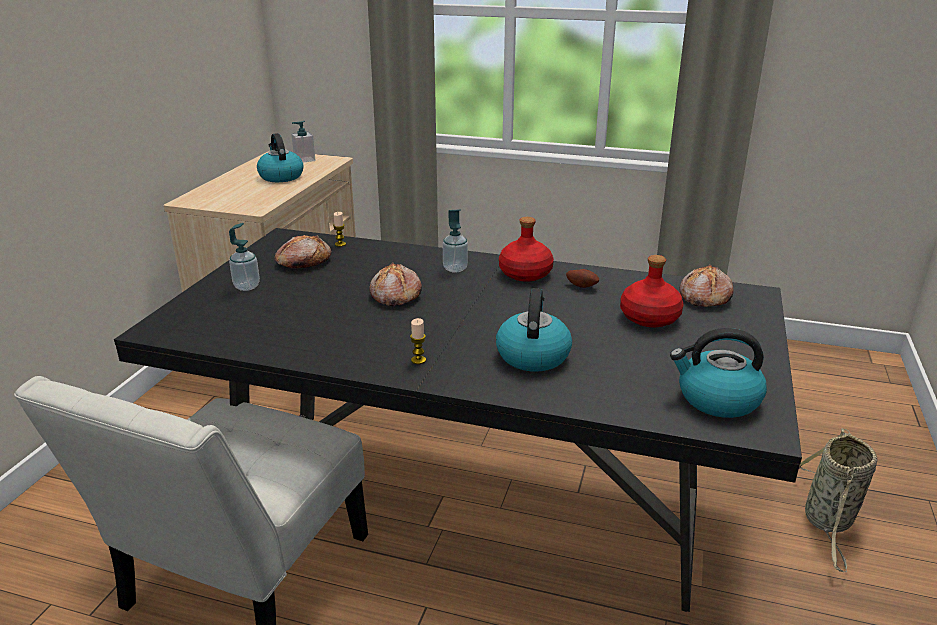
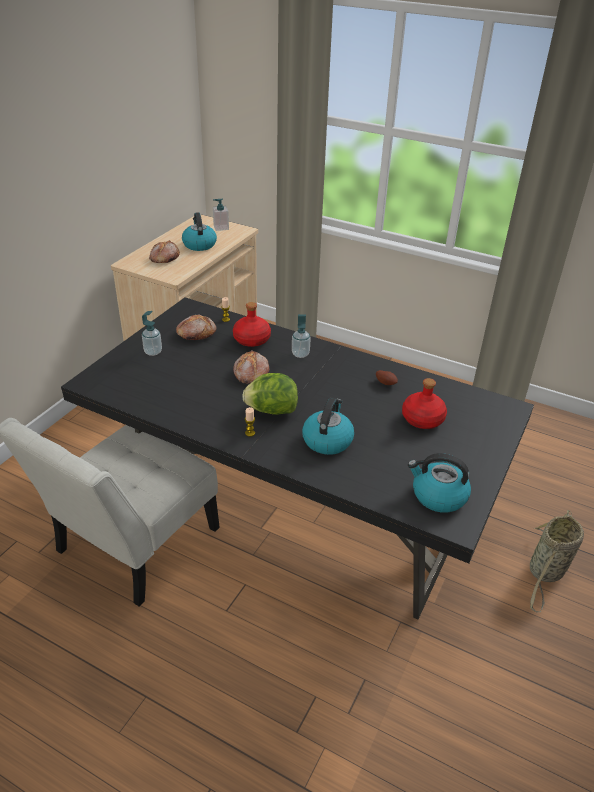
camera: 10 degrees right, 10 degrees up
(440, 332) = (271, 410): none -> lettuce
(524, 273) = (348, 365): red bottle -> red bottle (251, 339)
(704, 297) = (471, 405): bread -> bread (164, 258)

